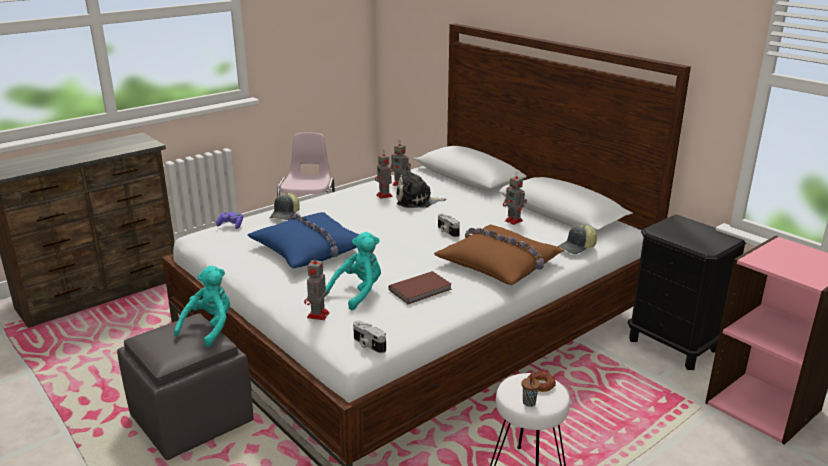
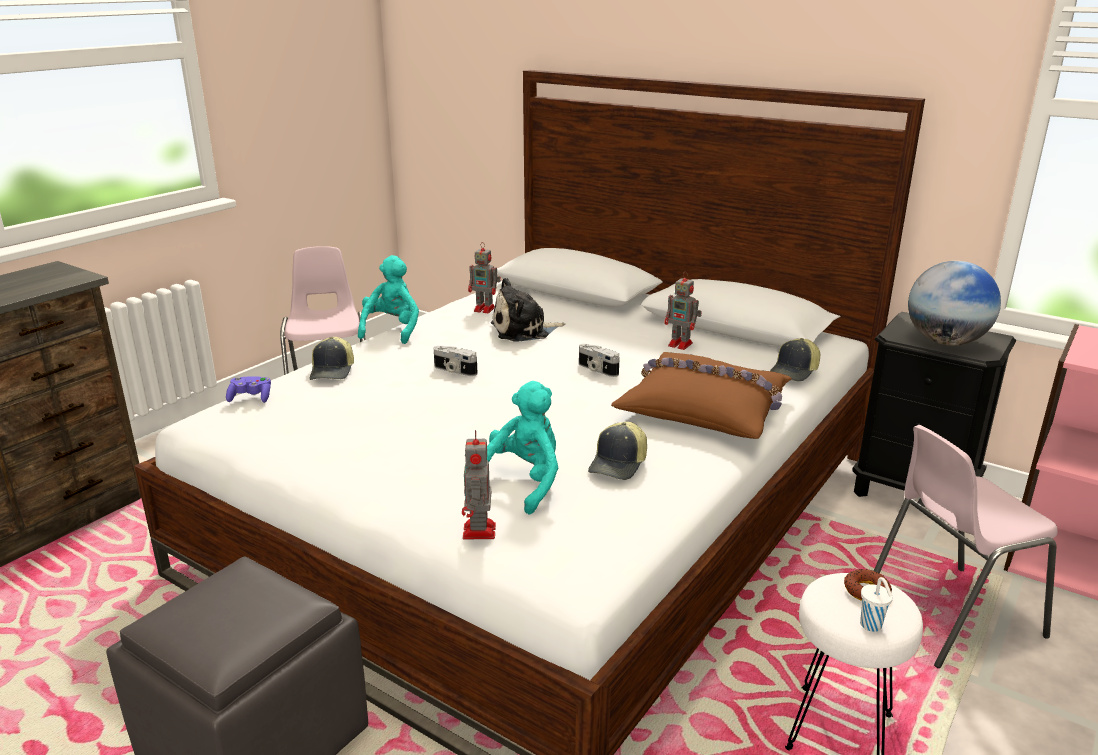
camera: 15 degrees left, 0 degrees up
(209, 328) = (279, 582): turquoise plush toy -> turquoise plush toy (392, 330)
(310, 249) = (403, 421): blue pillow -> none
(368, 345) = (592, 571): camera -> camera (454, 371)
(384, 196) = (472, 328): toy robot -> none
(421, 290) = (619, 464): brown book -> cap
(529, 403) = (871, 626): brown cup -> white cup
(644, 424) = (948, 616): none -> pink chair
(687, 238) = (945, 342): none -> globe

